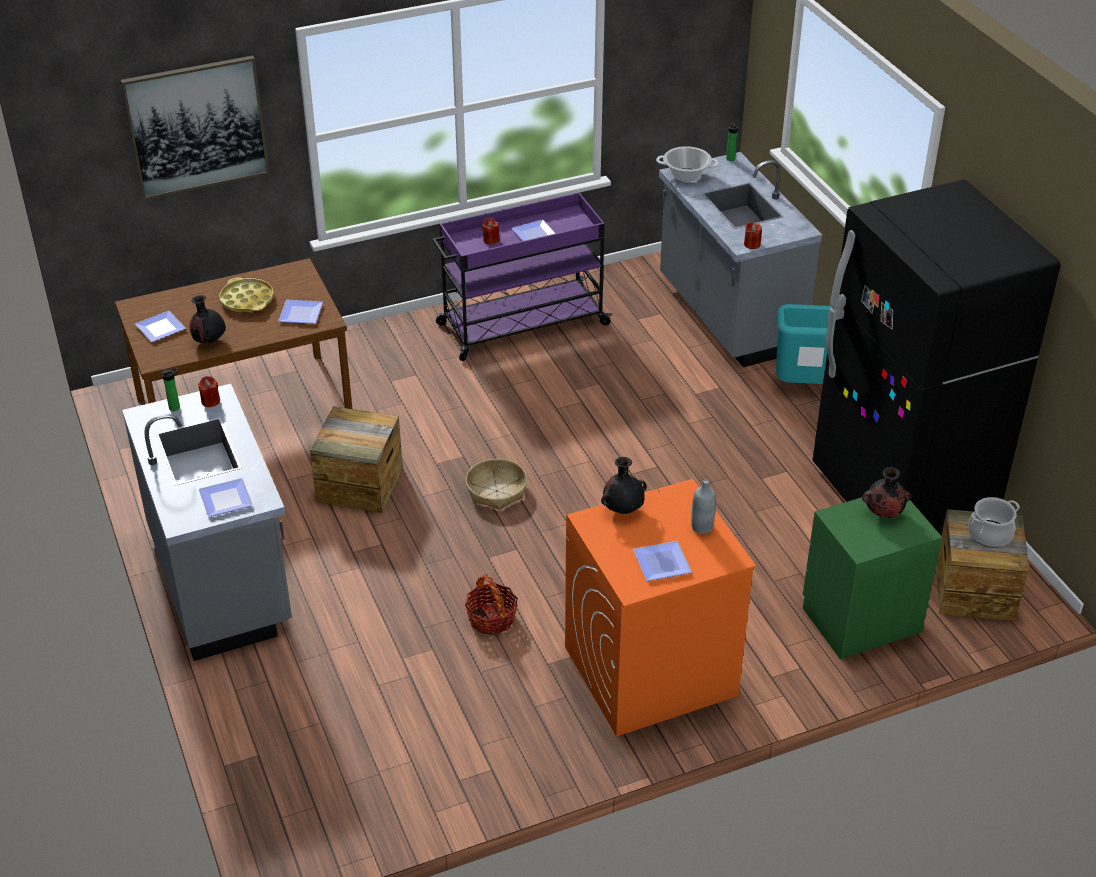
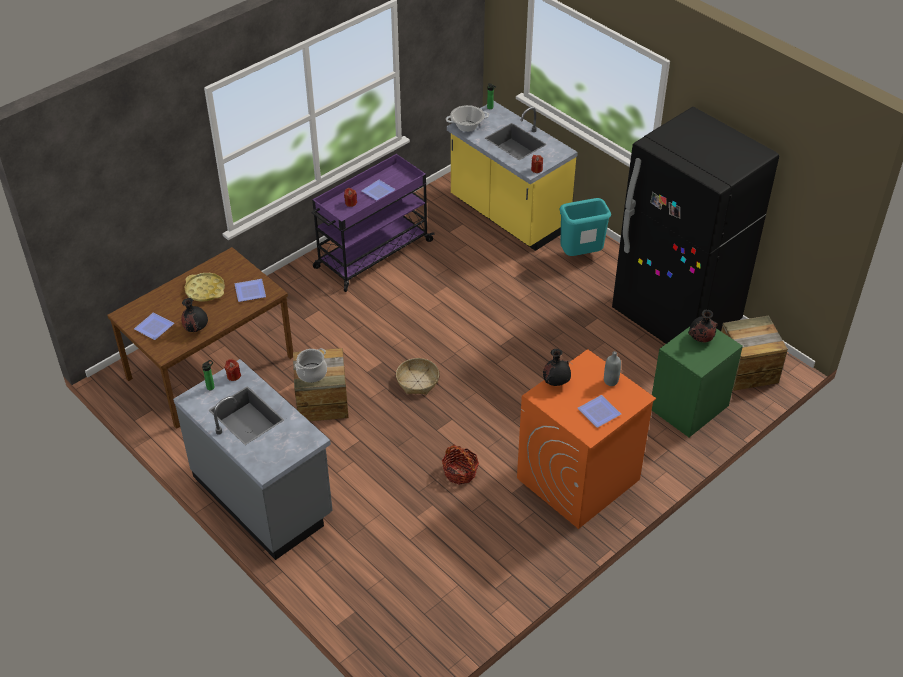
camera: 20 degrees left, 5 degrees up
(196, 126) = (144, 174): picture -> none
(224, 501) = (287, 447): plate -> none
(728, 316) = (508, 216): grey counter -> yellow counter
(989, 534) = (755, 332): cooking pot -> cooking pot (312, 373)

